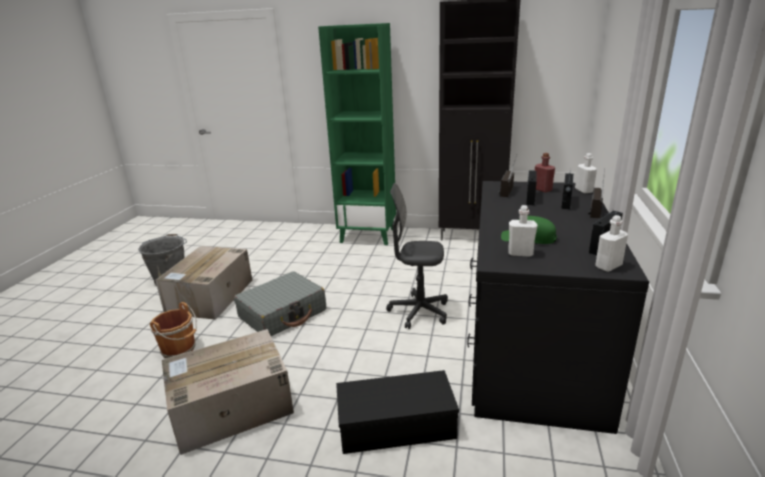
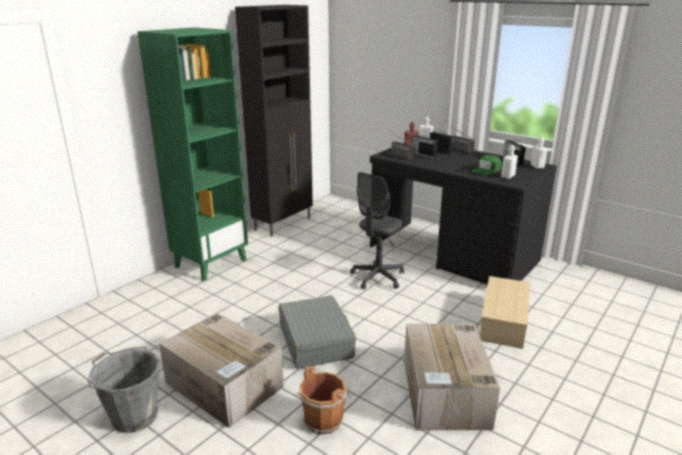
camera: 65 degrees left, 0 degrees up
(394, 425) = (504, 322): black storage box -> beige storage box

